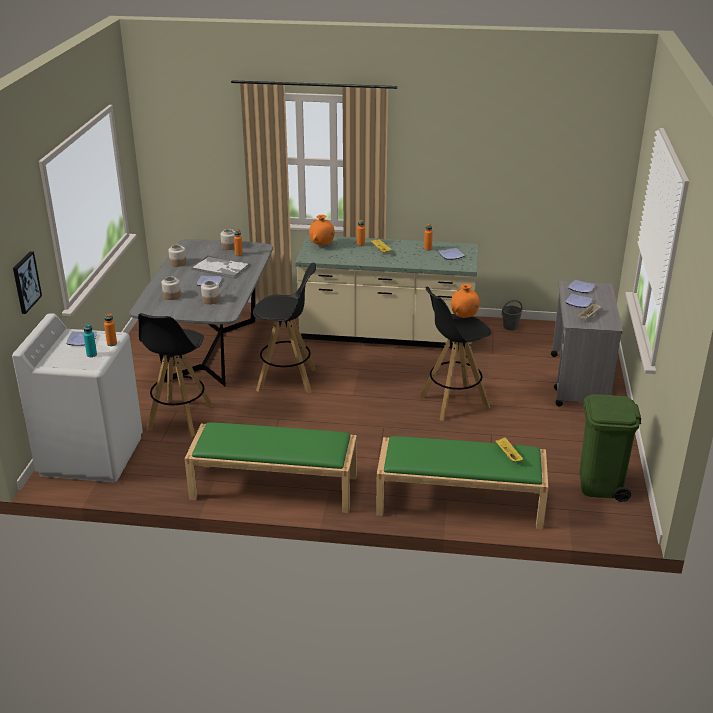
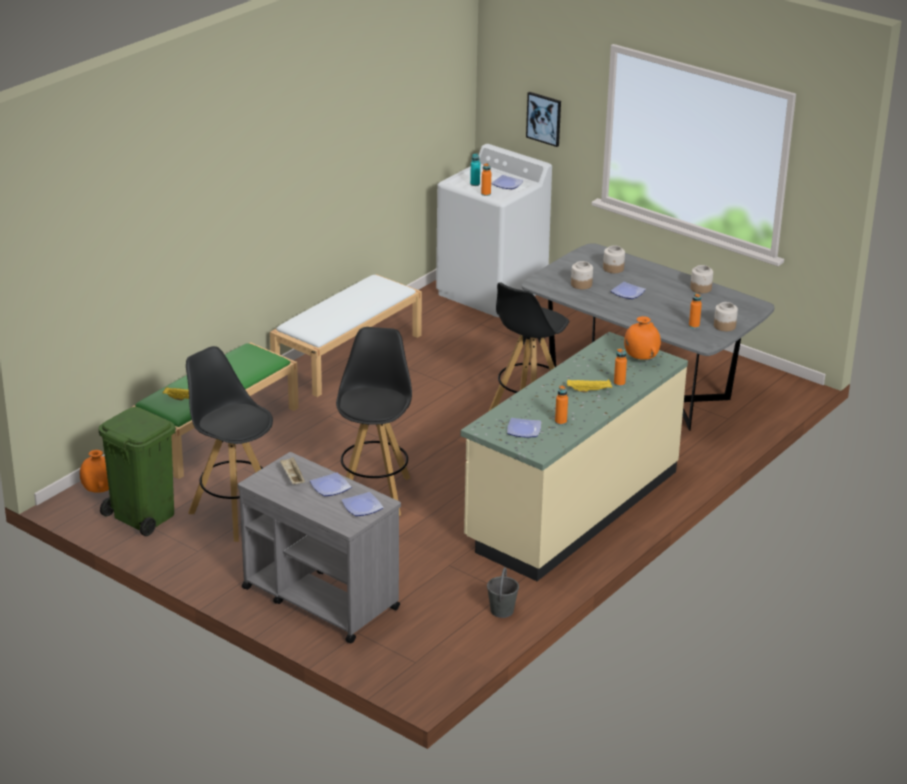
camera: 120 degrees right, 0 degrees up
(180, 418) = (511, 340): black stool -> black stool (234, 513)
(221, 267) = (664, 308): tray -> none
(273, 487) = (348, 355): green bench -> white bench
(464, 317) = (388, 407): orange vase -> orange vase (99, 490)

